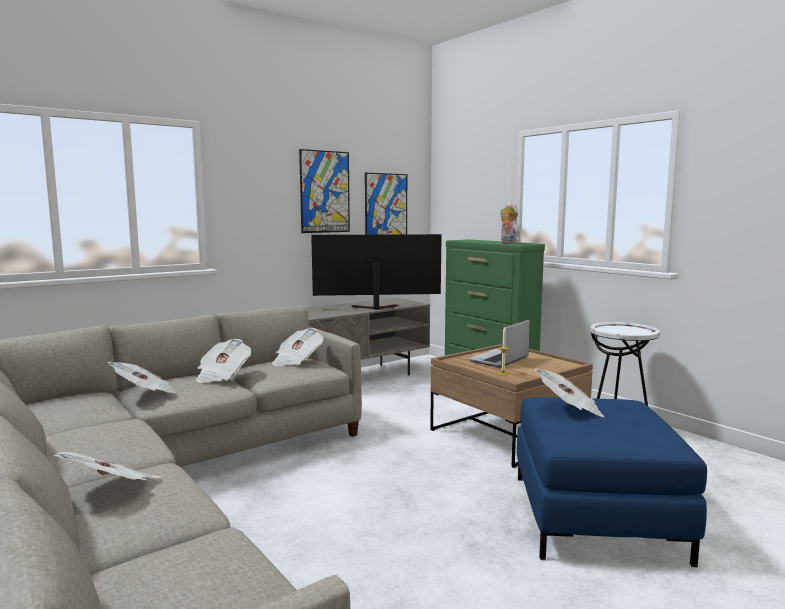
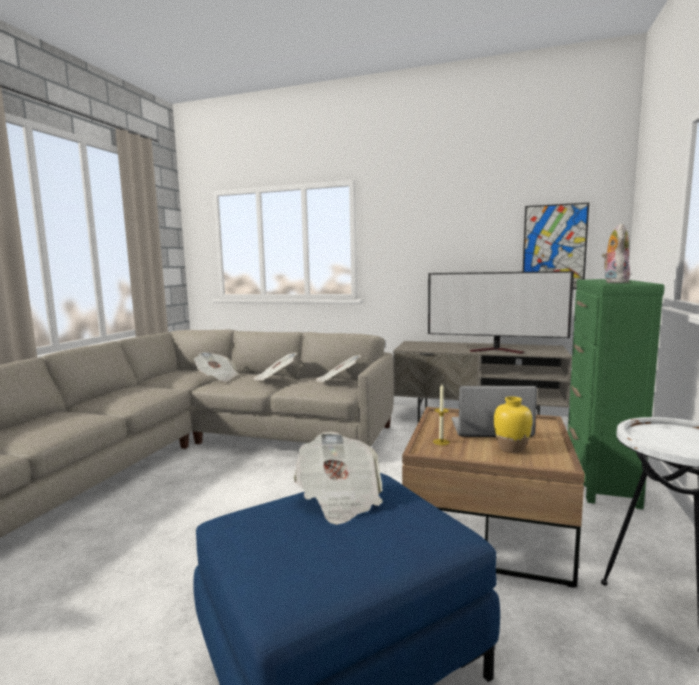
camera: 55 degrees right, 0 degrees up
(111, 489) = (57, 417): newspaper -> none
(325, 192) = (473, 230): picture -> none
(374, 308) = (498, 351): television -> television turned 150 degrees clockwise
(537, 365) = (511, 448): none -> yellow vase

